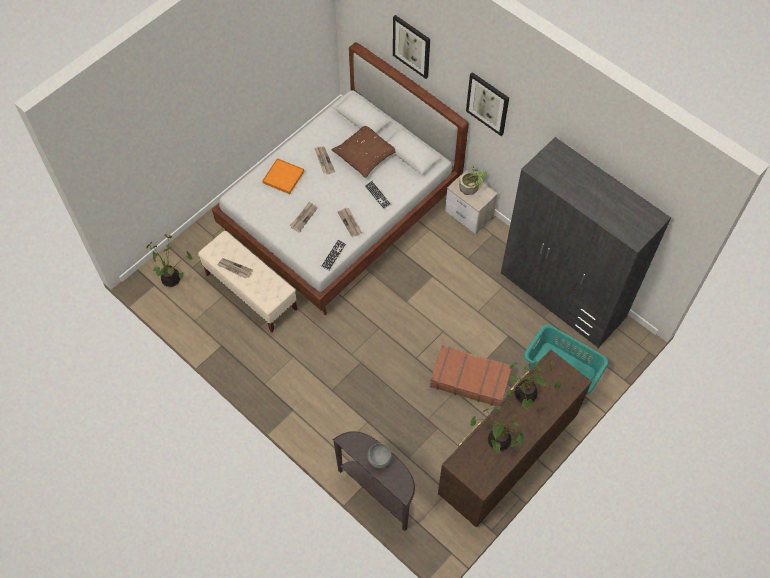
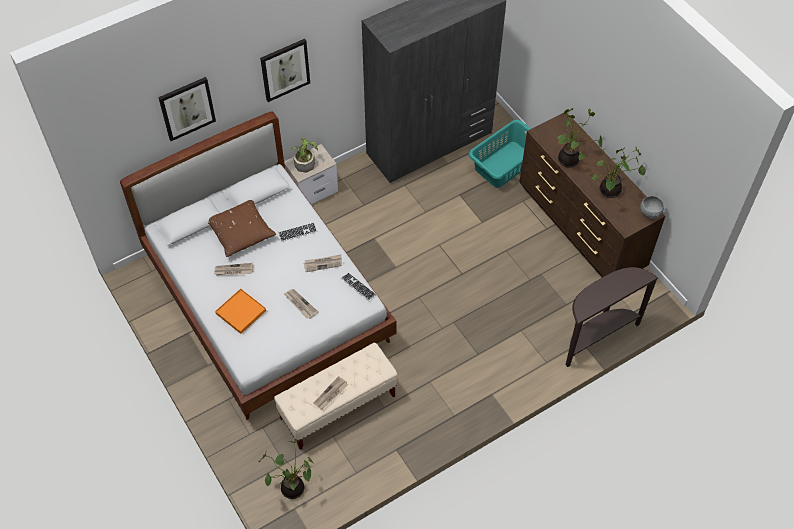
camera: 75 degrees left, 5 degrees down
(379, 459) = (607, 288): grey bowl -> grey bowl (650, 213)
(470, 379) = (497, 236): brown suitcase -> none

